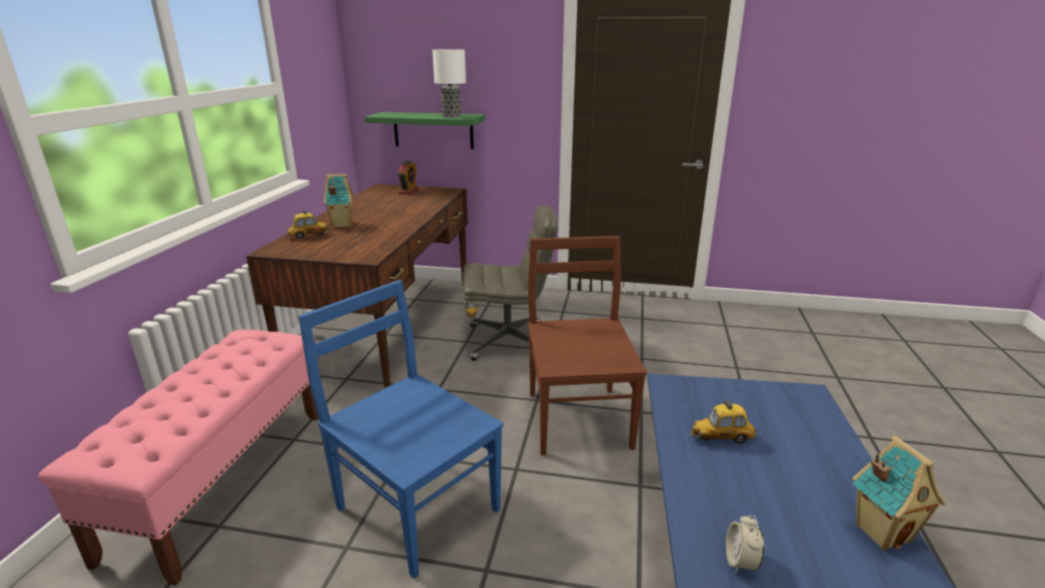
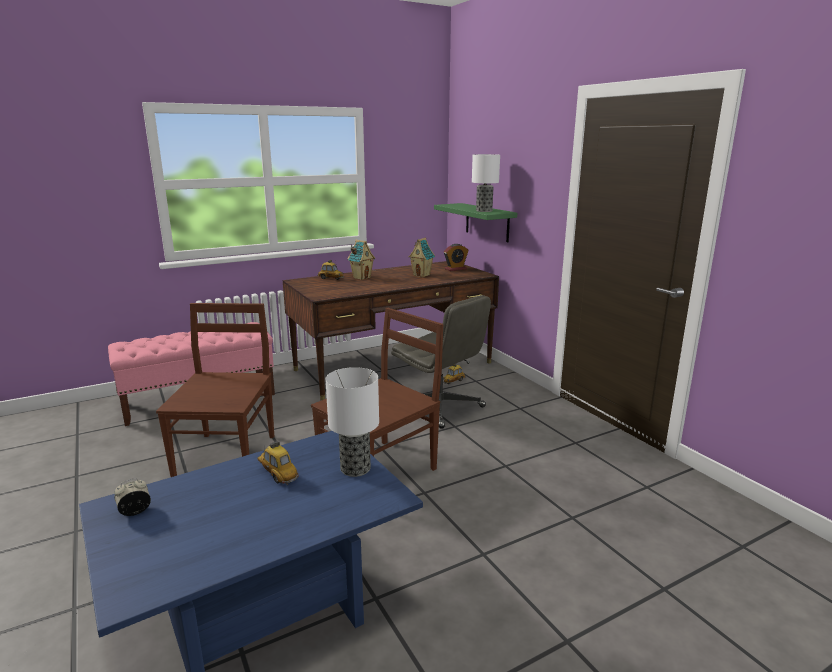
camera: 50 degrees right, 5 degrees down
(415, 506) = (227, 454): blue chair -> brown chair
(744, 394) = (355, 469): none -> table lamp
(882, 532) = (206, 563): toy house -> toy house (422, 275)

